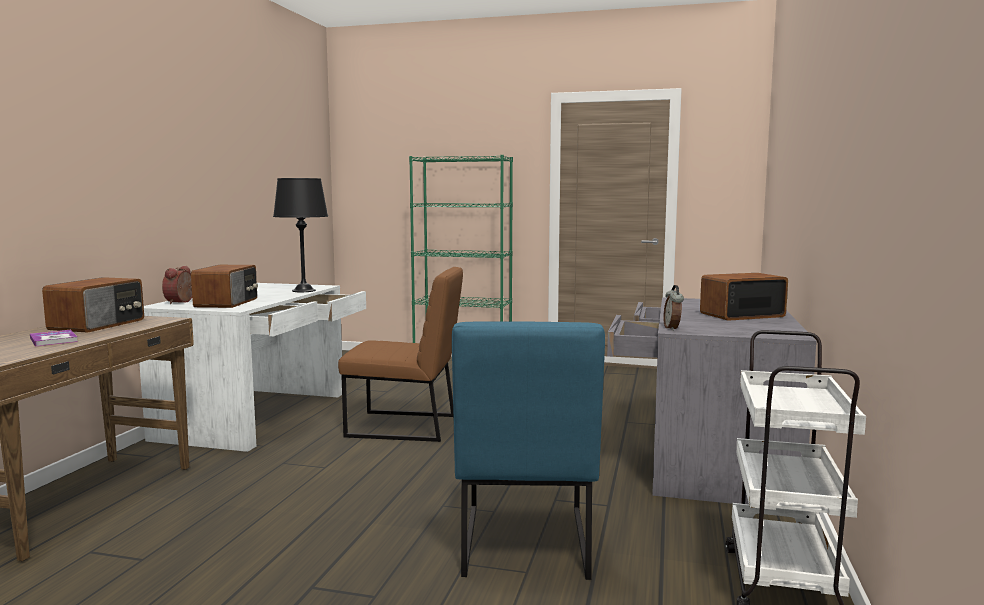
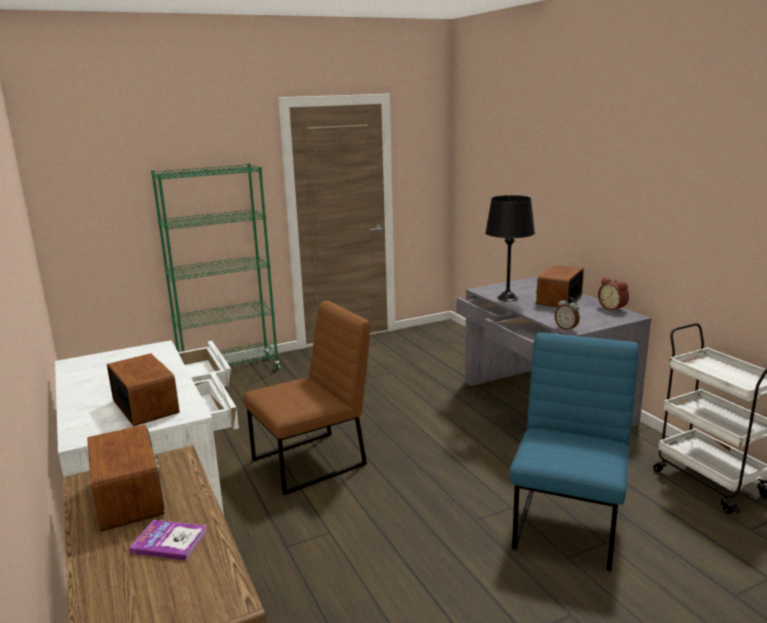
camera: 40 degrees left, 10 degrees up
(181, 302) = (87, 423): alarm clock -> alarm clock (613, 308)
(303, 290) = (162, 360): black table lamp -> black table lamp (507, 298)
(524, 543) = (569, 522): blue chair -> blue chair turned 120 degrees counterclockwise

